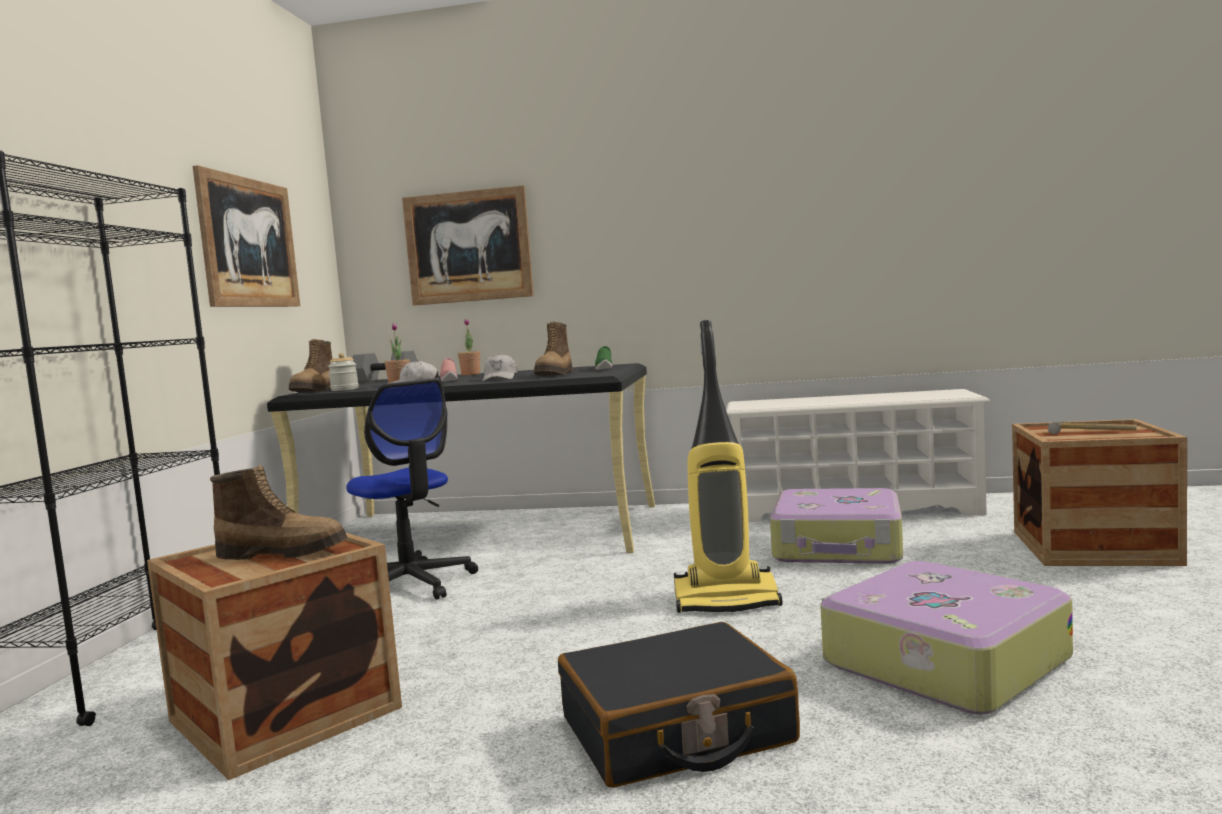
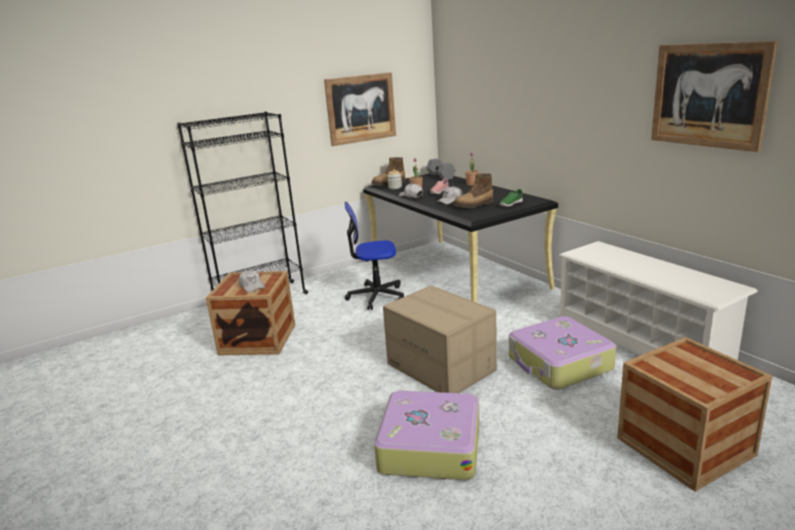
camera: 50 degrees right, 15 degrees up
(284, 553) = (252, 286): boot -> white cap
(411, 585) = (376, 296): office chair -> office chair turned 75 degrees clockwise
(468, 246) = (484, 105): picture -> picture (708, 95)
(676, 731) = (307, 411): black suitcase -> none
(727, 600) = (441, 367): vacuum cleaner -> cardboard box
(1090, 432) = (693, 370): hammer -> none

